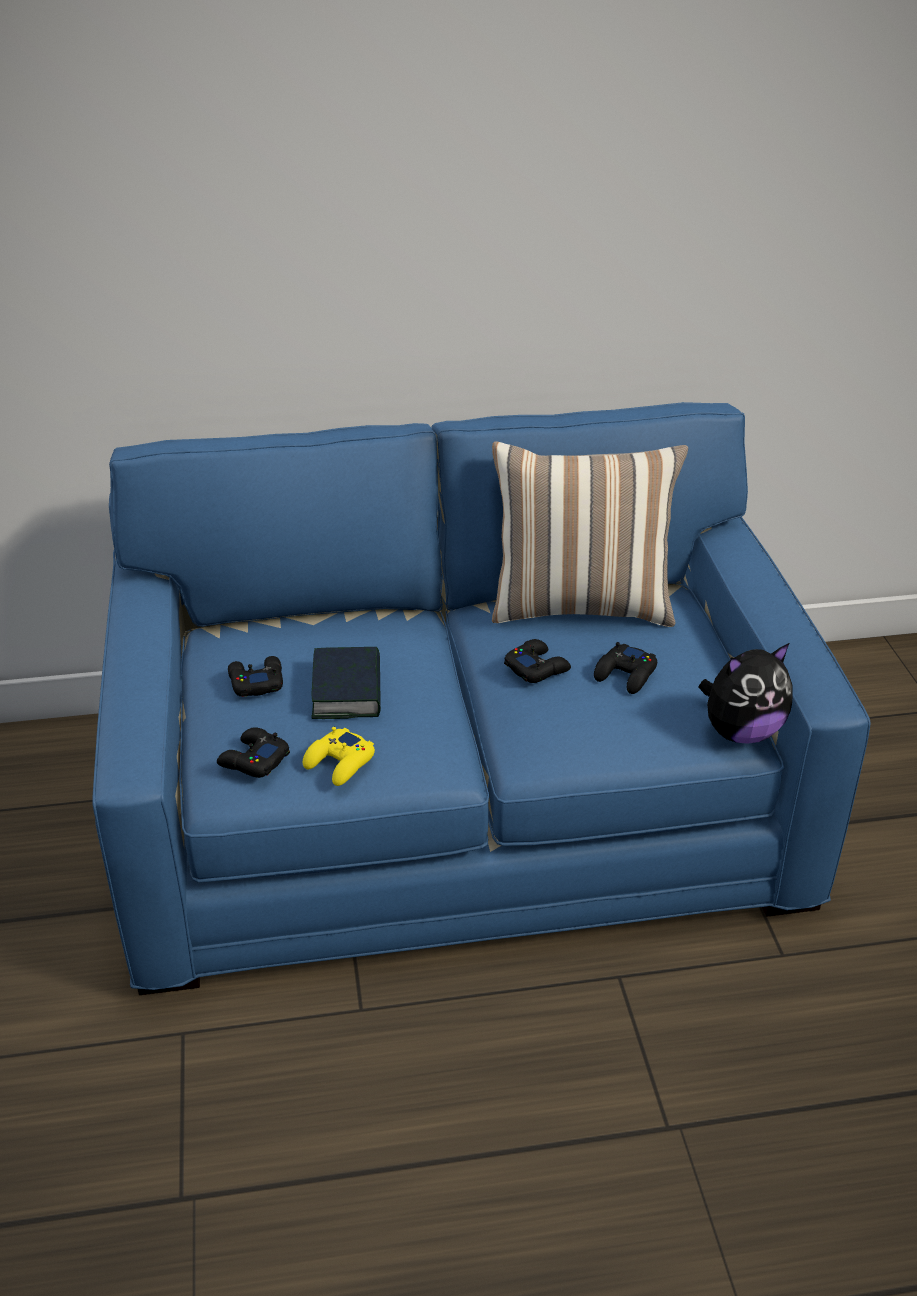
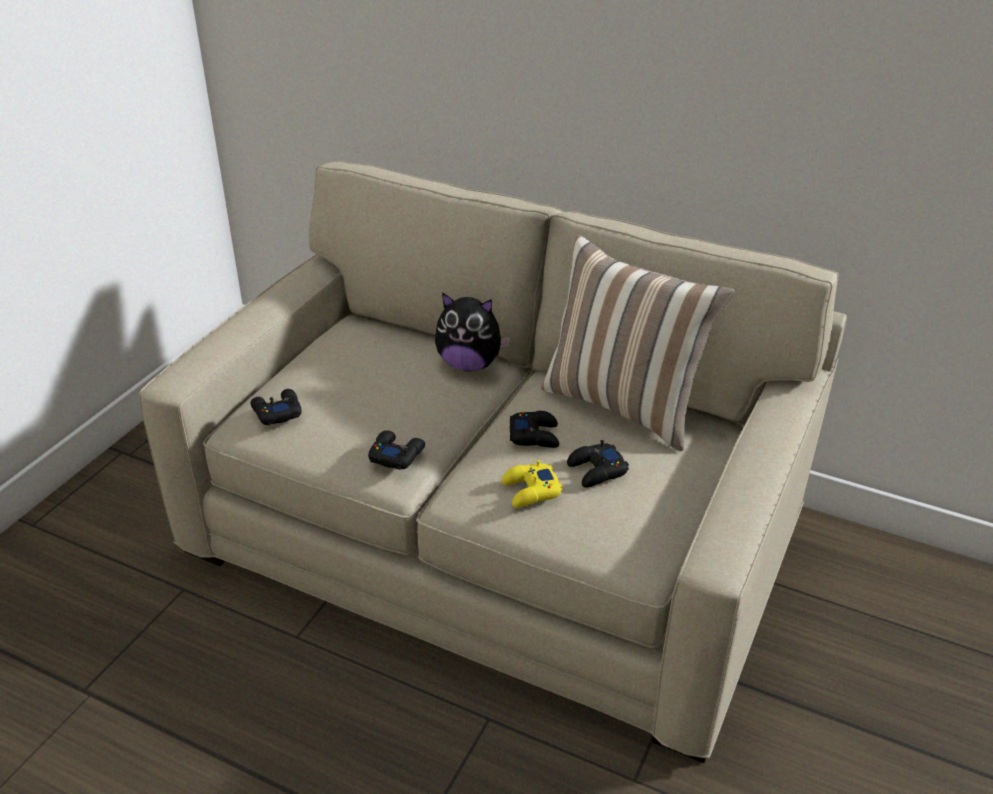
camera: 35 degrees right, 0 degrees up
(256, 682) = (336, 362): black game controller -> black game controller (396, 455)
(339, 763) = (325, 439): yellow game controller -> yellow game controller (530, 491)
(347, 691) = (385, 393): book -> none
(460, 805) = (500, 533): blue sofa -> beige sofa
(741, 732) = (647, 559): plush toy -> plush toy (469, 364)

